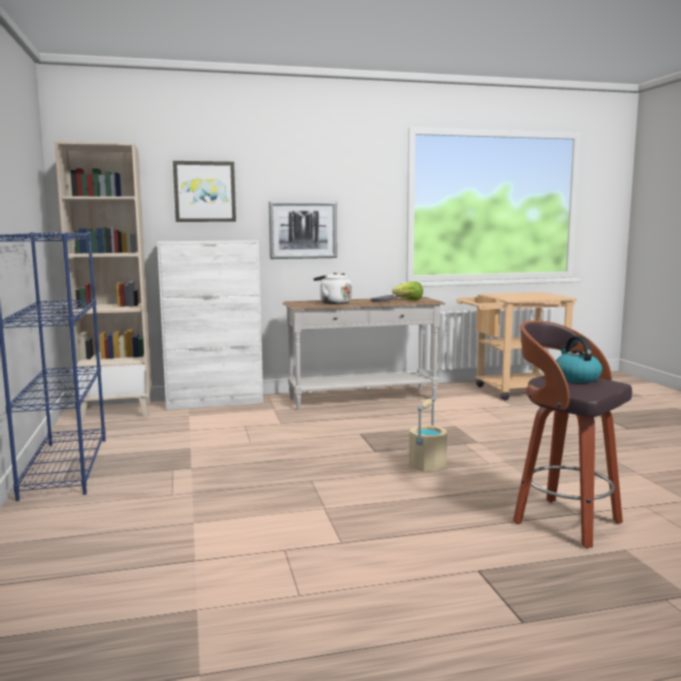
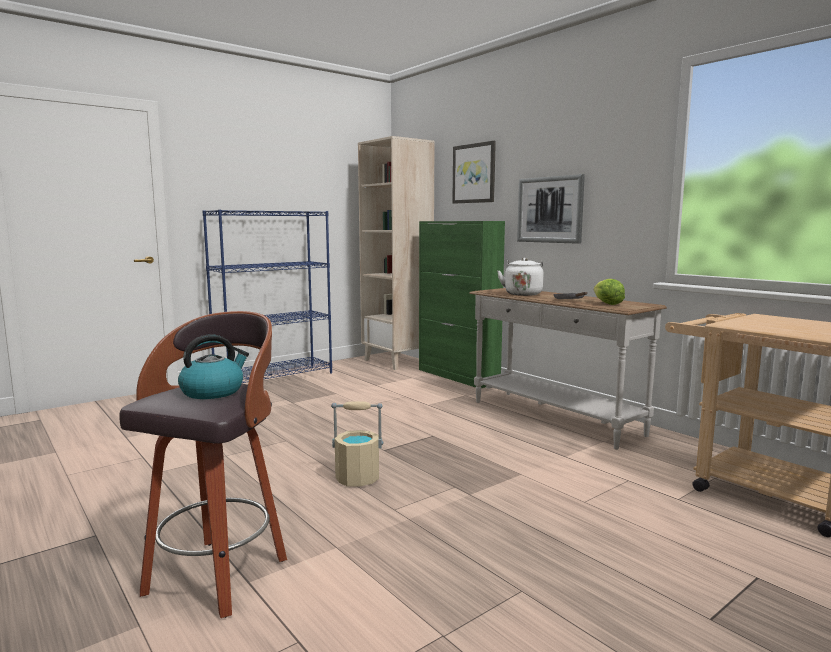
camera: 65 degrees right, 0 degrees up
(215, 402) = (458, 376): white cabinet -> green cabinet

